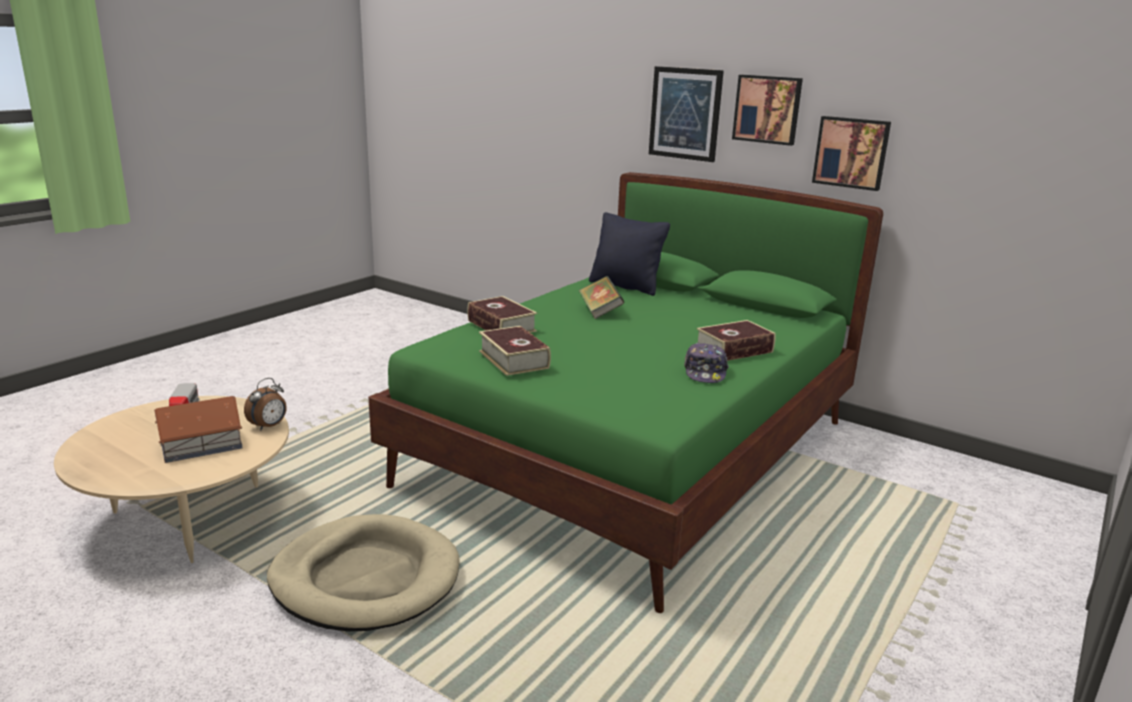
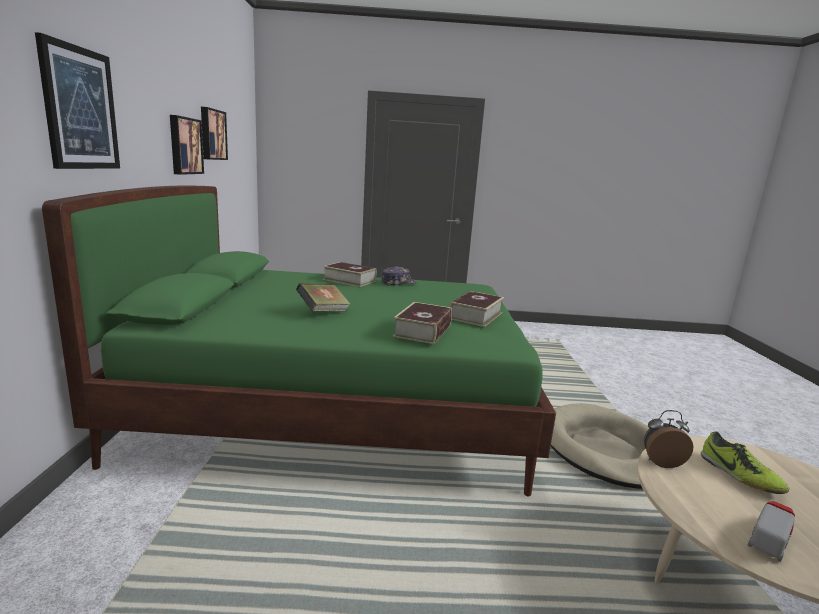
camera: 125 degrees left, 5 degrees down
(202, 445) = (739, 476): toy house -> shoe
(625, 286) = (219, 315): black pillow -> none
(767, 109) = (140, 107): picture -> picture (212, 134)

